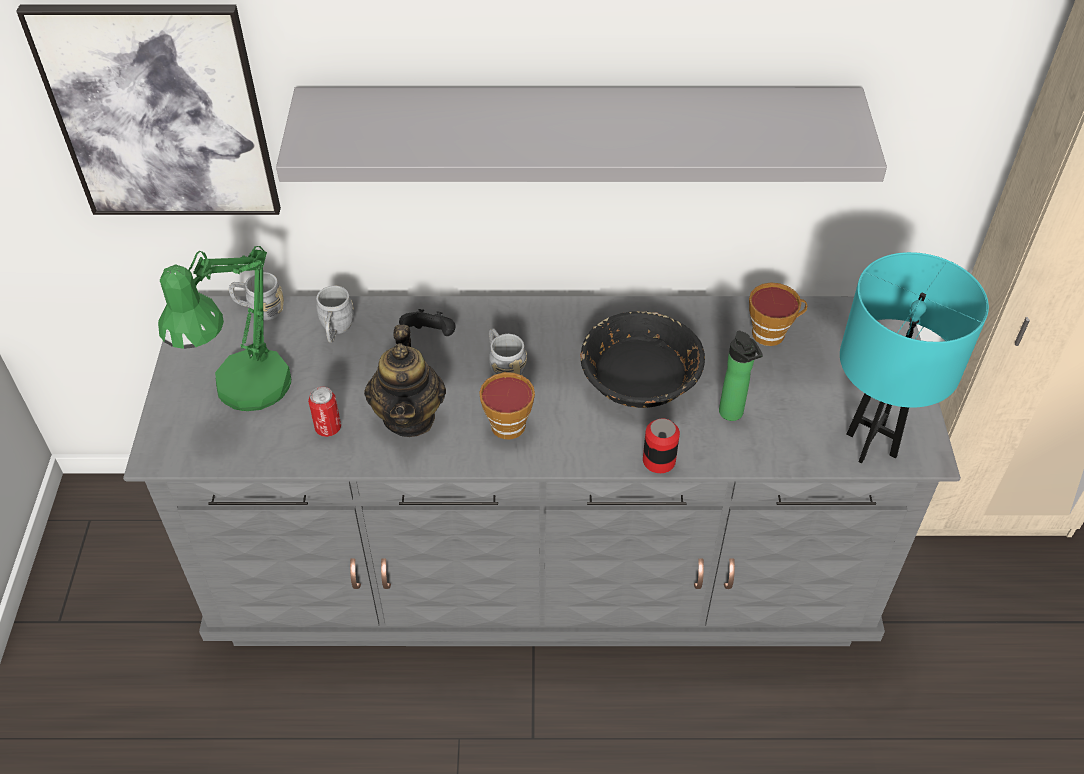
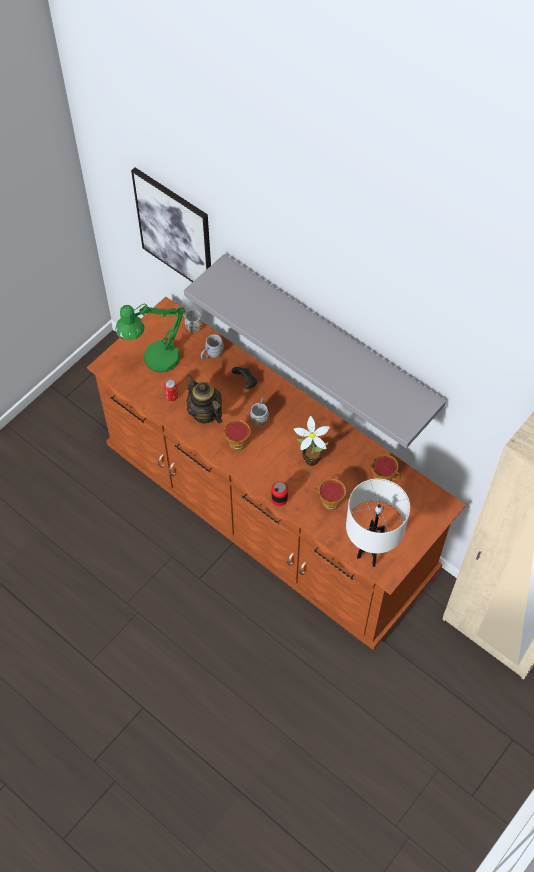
camera: 40 degrees right, 10 degrees up
(409, 417) = (205, 413): teapot -> teapot turned 105 degrees clockwise
(542, 564) = (268, 511): grey dresser -> brown dresser
(640, 376) = (309, 459): black bowl -> potted plant
(733, 415) = (328, 502): bottle -> cup
(871, 445) = (370, 554): turquoise table lamp -> white table lamp

